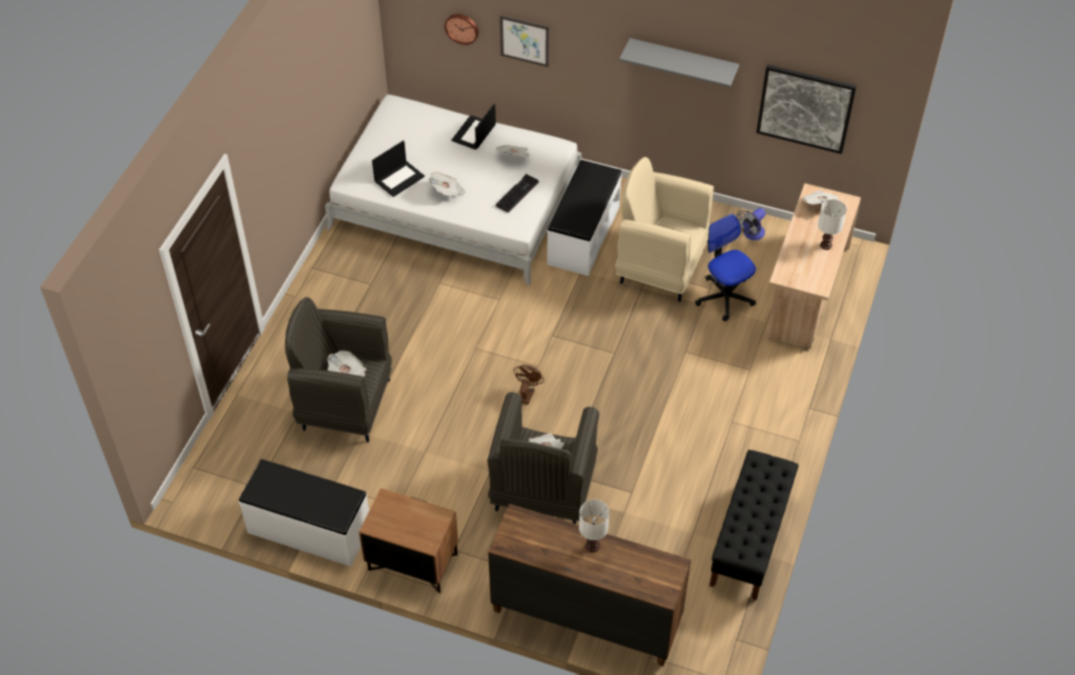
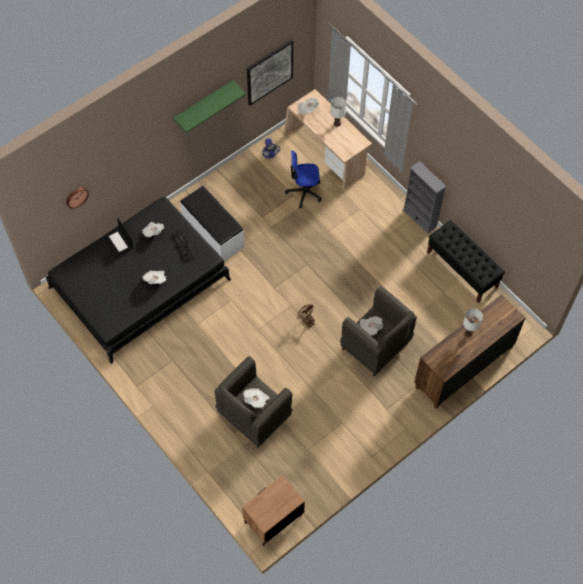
camera: 60 degrees left, 10 degrees up
(309, 530) = (330, 476): white bench -> none
(399, 178) = (126, 299): laptop -> none
(412, 563) = (383, 433): brown nightstand -> brown nightstand (273, 520)
(456, 201) = (140, 283): white bed -> black bed
(524, 40) = (114, 171): picture -> none
(660, 266) = (261, 209): beige armchair -> none
(683, 61) = (203, 104): grey shelf -> green shelf
(794, 447) = (420, 218): none -> grey bookcase

